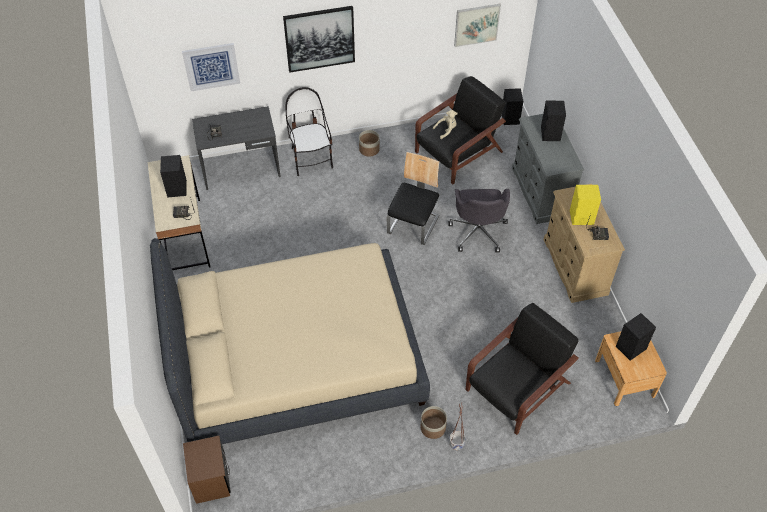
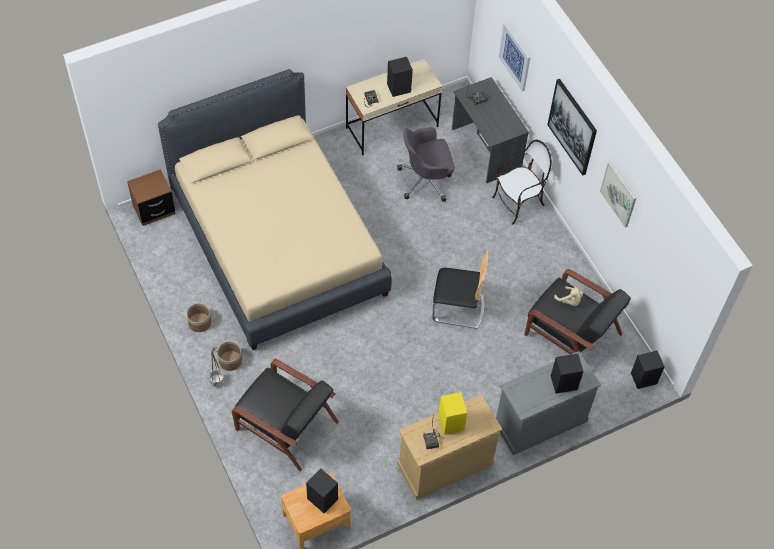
camera: 75 degrees right, 5 degrees up
(369, 149) = (548, 251): planter -> planter (199, 322)
(476, 24) = (662, 266): picture -> picture (618, 194)
(478, 231) = (466, 367): grey office chair -> grey office chair (426, 180)

